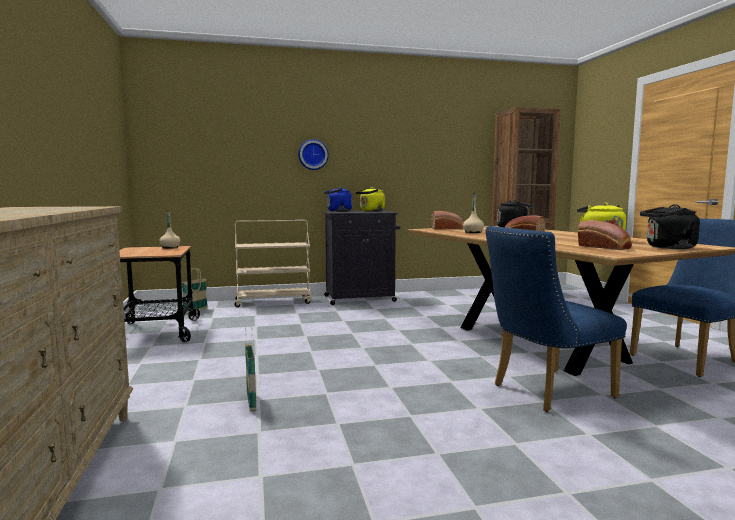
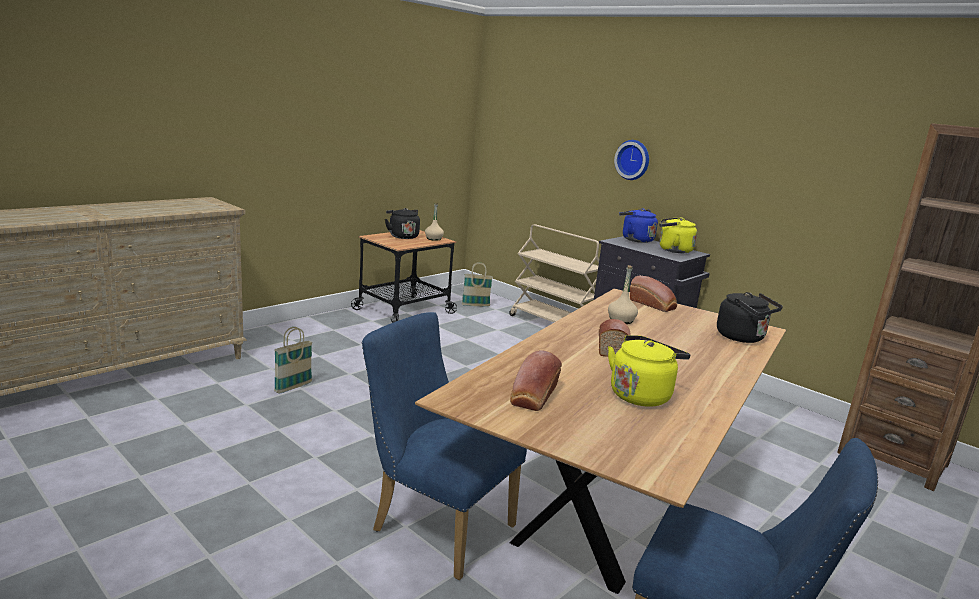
camera: 55 degrees right, 10 degrees up
(668, 248) = (587, 439): black kettle -> black kettle (402, 236)

